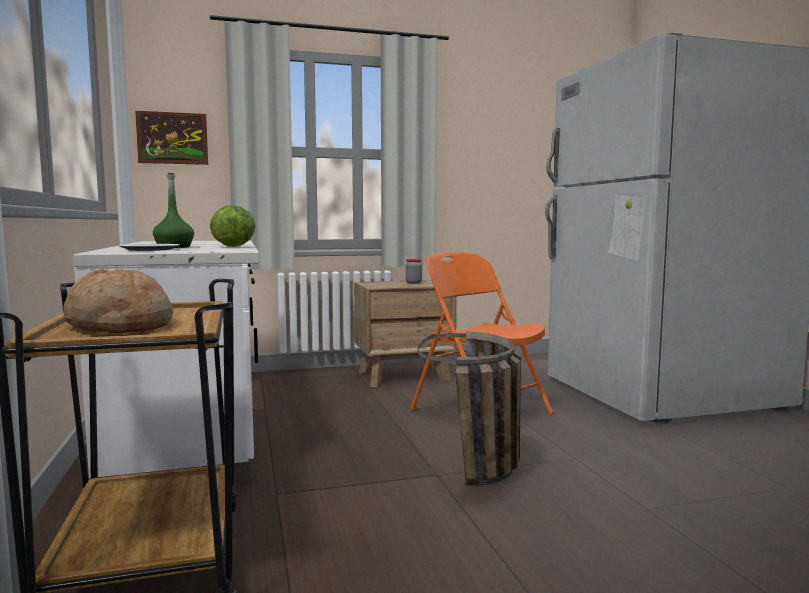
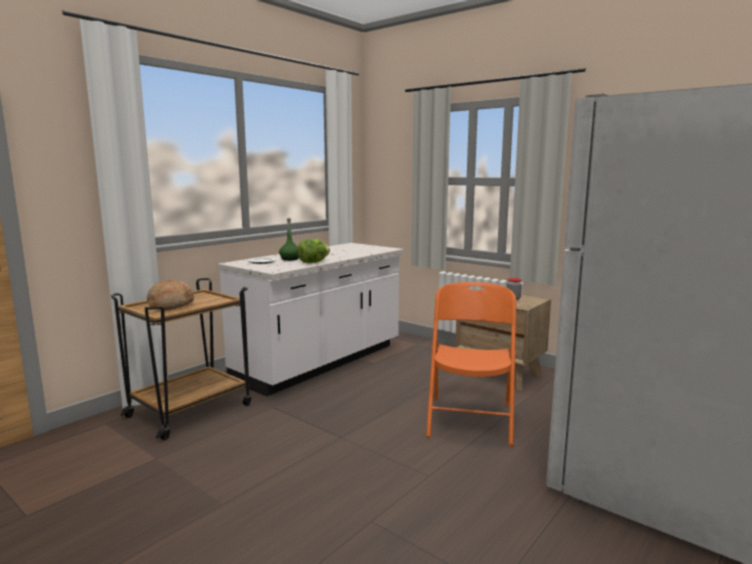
camera: 55 degrees right, 5 degrees up
(172, 138) = (390, 173): picture -> none
(482, 475) = (356, 451): basket -> none

